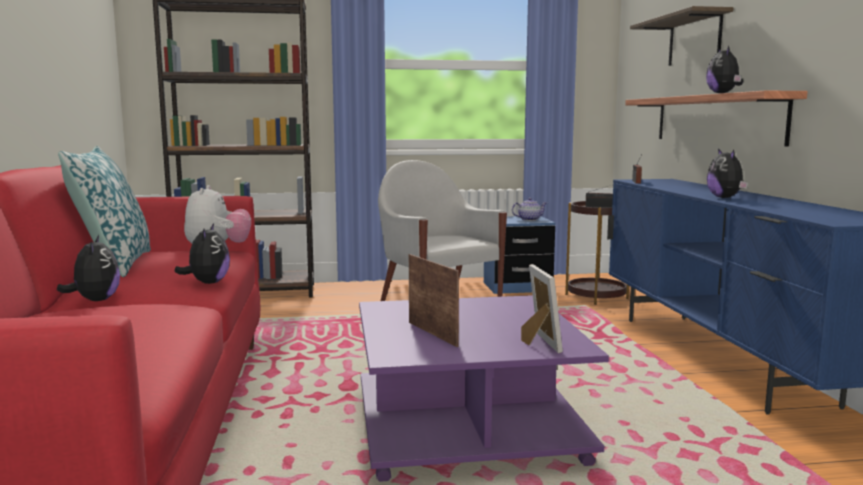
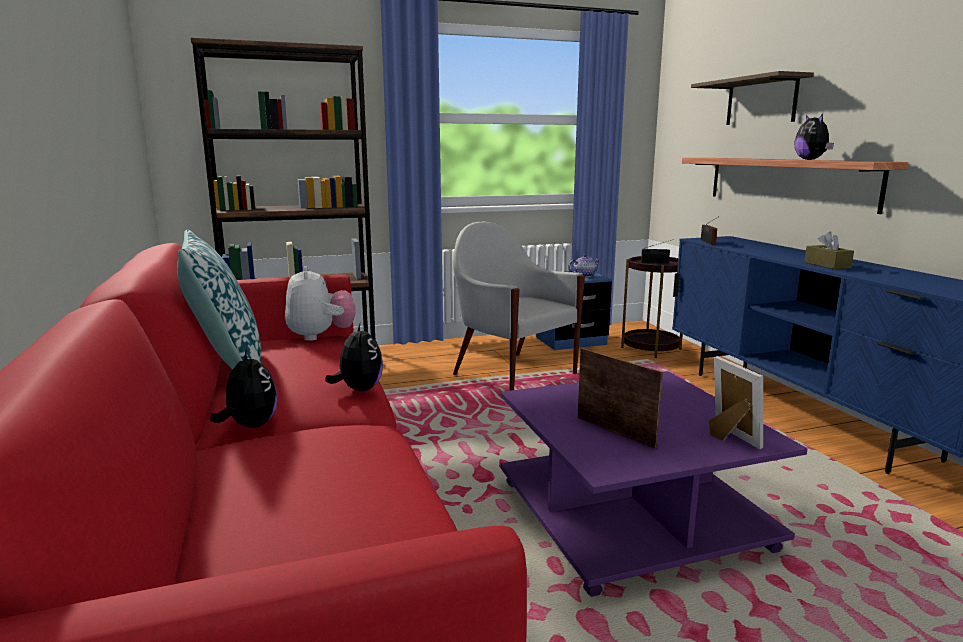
camera: 10 degrees left, 5 degrees up
(725, 198) = (827, 265): plush toy -> brown tissue box

